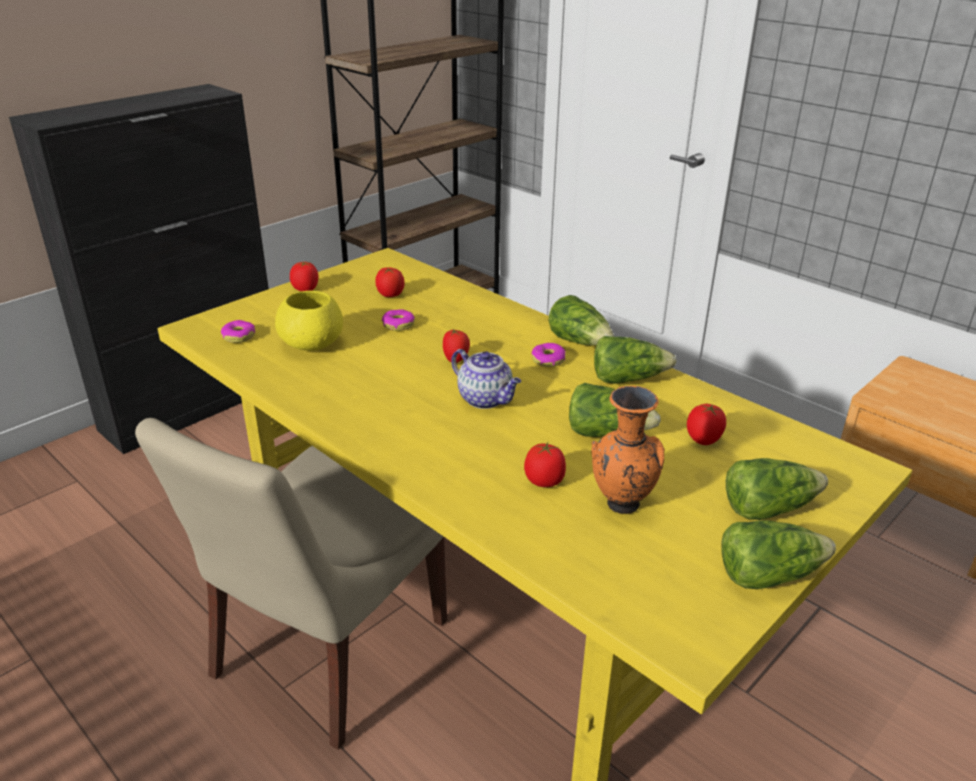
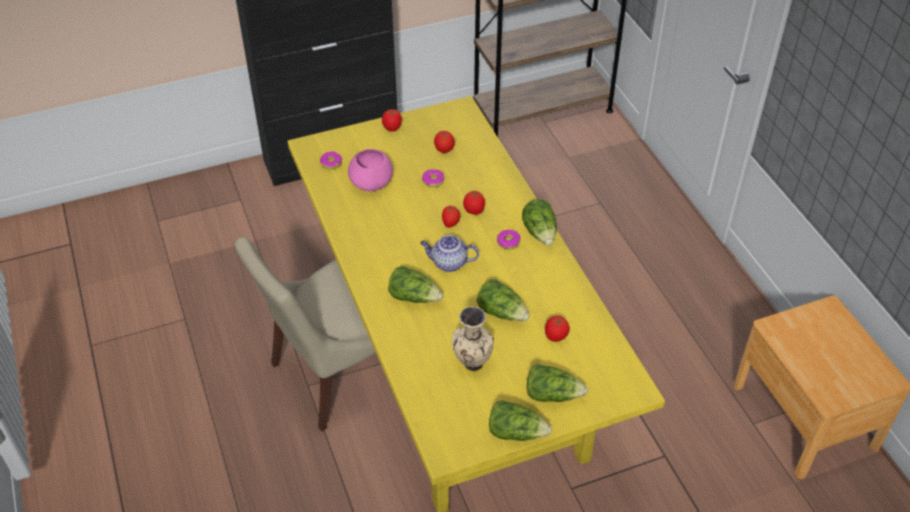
camera: 25 degrees right, 15 degrees up
(313, 343) = (372, 182): yellow bowl -> pink bowl
(486, 399) = (448, 263): teapot -> teapot turned 120 degrees clockwise
(544, 481) = (442, 334): tomato -> tomato (474, 210)
(621, 506) = (472, 365): orange vase -> beige vase
(628, 379) = (547, 274): lettuce -> lettuce (414, 297)

